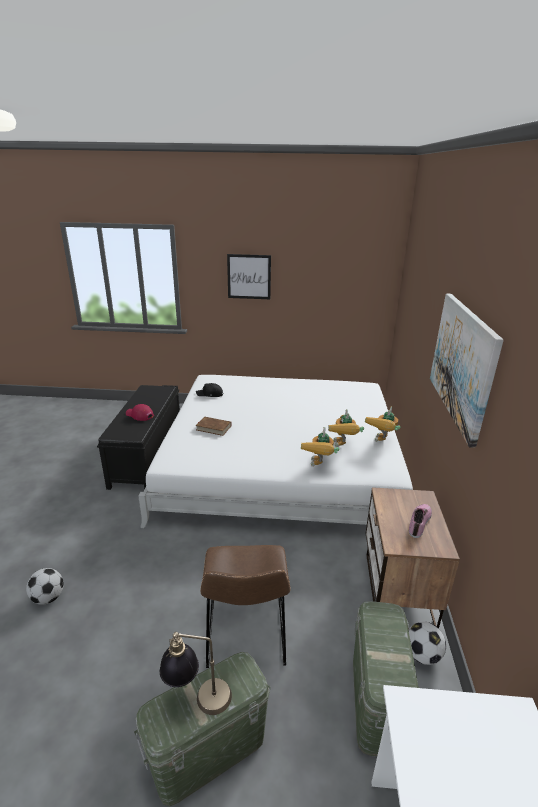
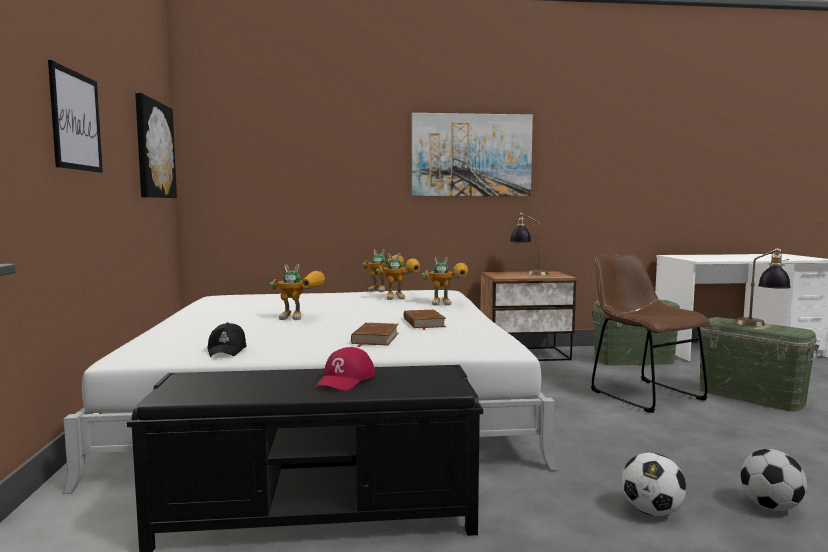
camera: 100 degrees left, 20 degrees down
(246, 637) = (642, 394): brown chair -> brown chair turned 105 degrees counterclockwise
(251, 447) = (423, 323): none -> brown book
(273, 408) = (301, 318): none -> toy robot
(354, 283) = (154, 150): none -> picture
(419, 522) = (528, 273): shoe -> table lamp
(422, 655) = (580, 351): football -> football (651, 511)

